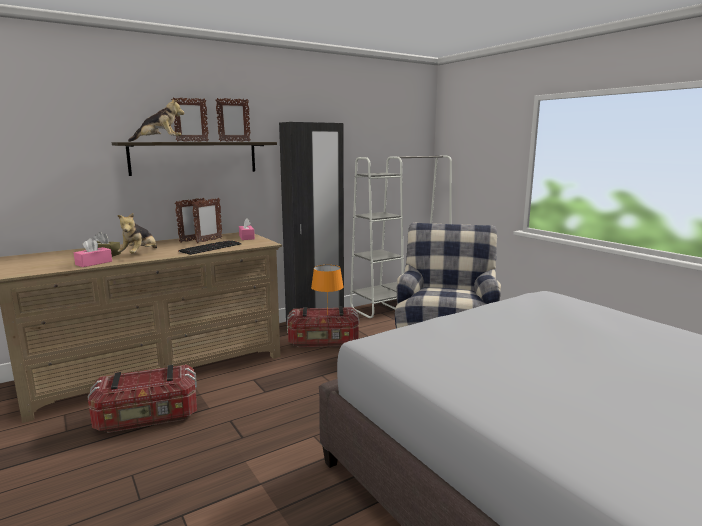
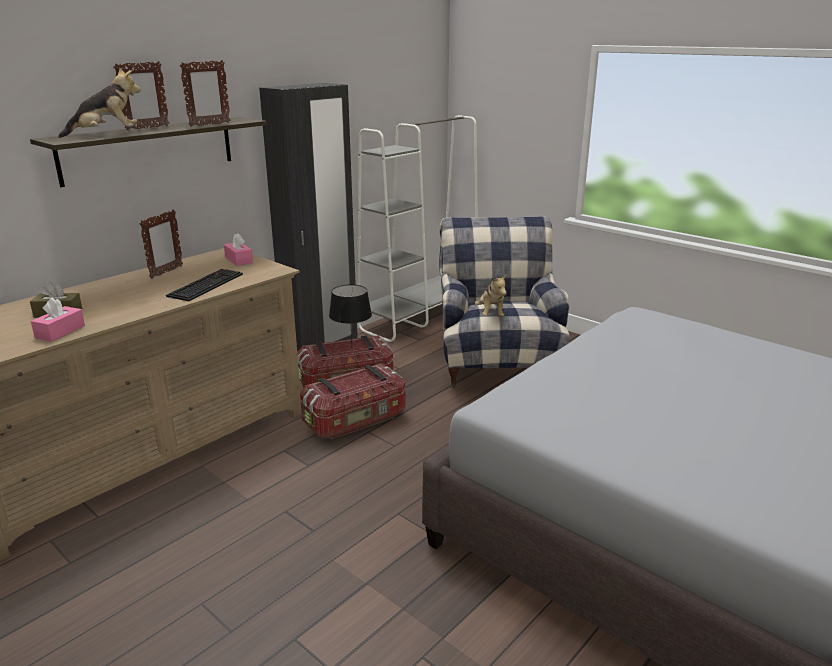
camera: 15 degrees left, 10 degrees up
(139, 254) = (113, 308): plush toy -> plush toy (490, 314)
(148, 417) = (174, 525): storage box -> storage box (356, 421)
(209, 240) = (190, 271): picture frame -> none
(327, 314) = (351, 349): orange table lamp -> black table lamp

